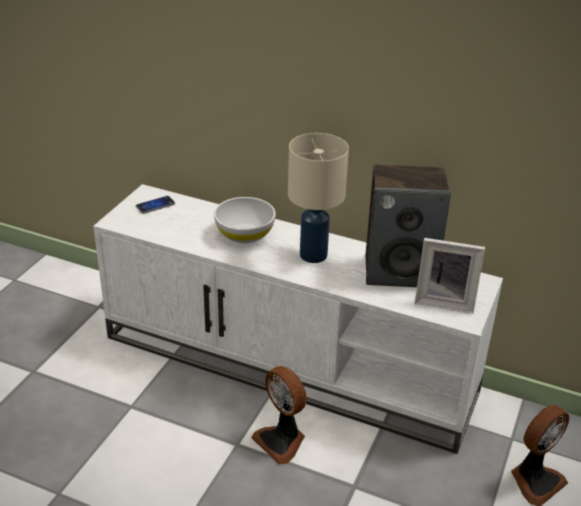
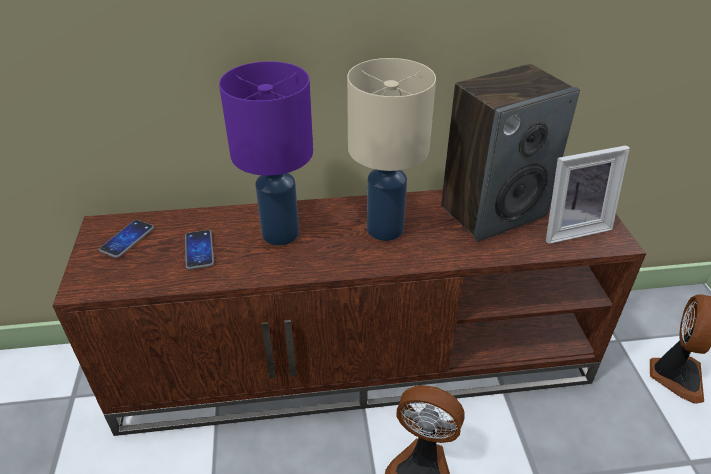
camera: 30 degrees left, 5 degrees up
(190, 226) = (199, 250): none -> phone
(245, 234) = (280, 234): white bowl -> purple table lamp
(290, 363) = (357, 361): white tv stand -> brown tv stand

